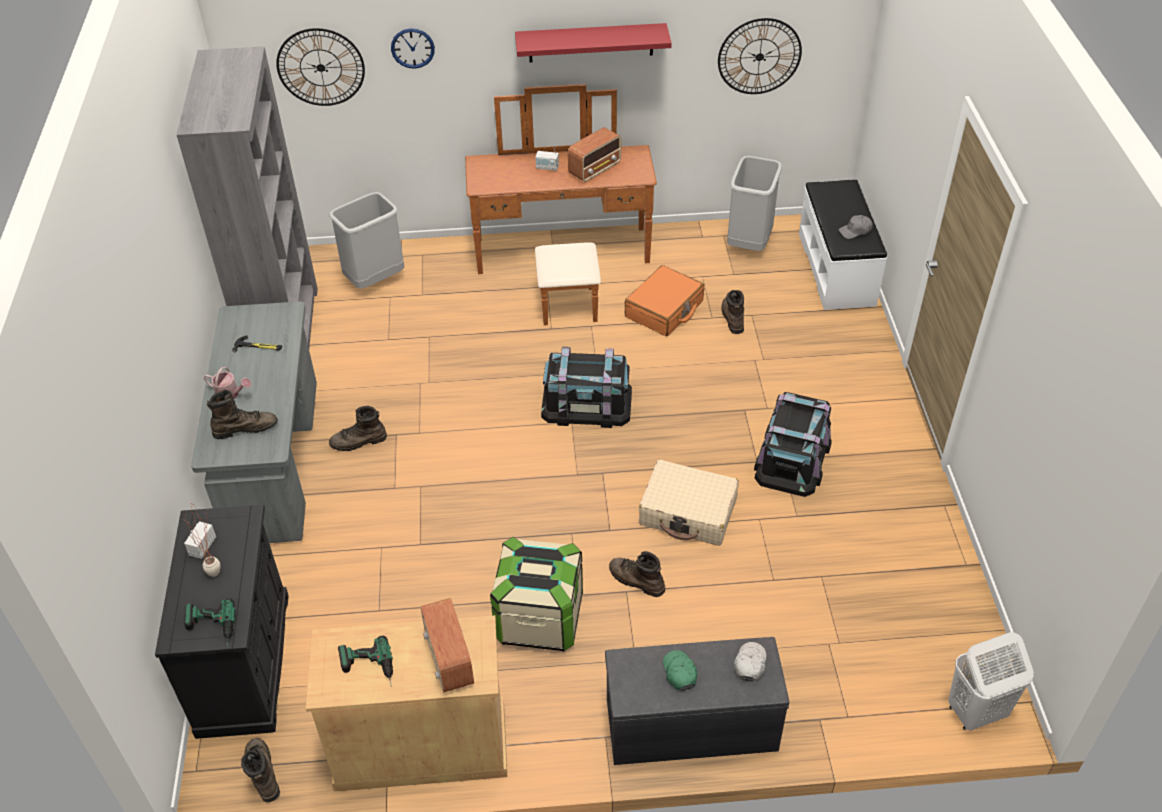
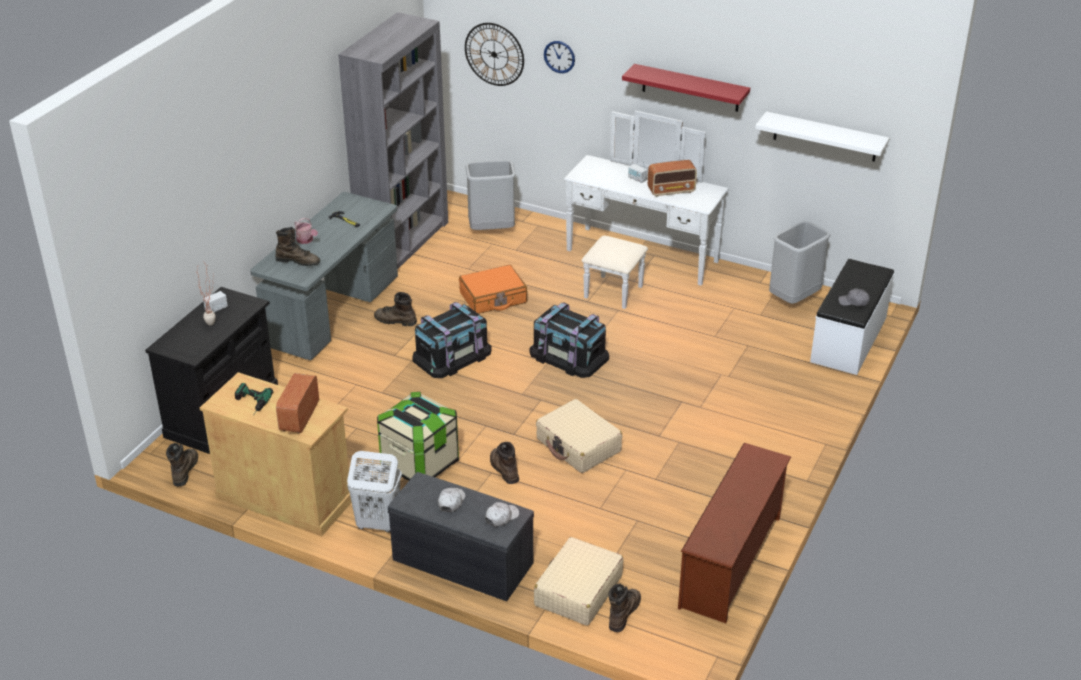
camera: 30 degrees right, 10 degrees down
(211, 629) = (184, 350): power drill -> none
(564, 262) = (636, 264): brown dresser -> white dresser
(664, 310) = (683, 319): orange suitcase -> orange suitcase (493, 298)
(679, 672) = (451, 502): green cap -> white cap
(732, 317) = (731, 341): brown boot -> brown boot (623, 613)
(759, 56) = (825, 137): wall clock -> white shelf
(793, 458) = (688, 444): black storage box -> black storage box (452, 355)
(837, 696) = (578, 591): none -> beige suitcase
(949, 580) = (732, 562): none -> brown shoe rack
(975, 712) = (669, 643): white laundry basket -> white laundry basket (378, 524)

